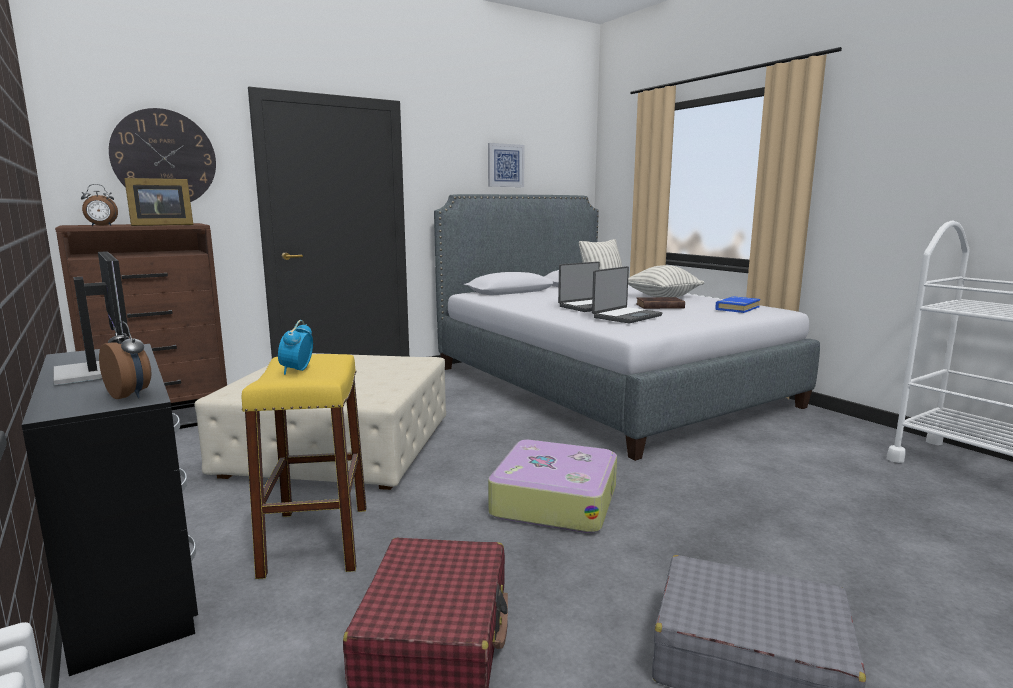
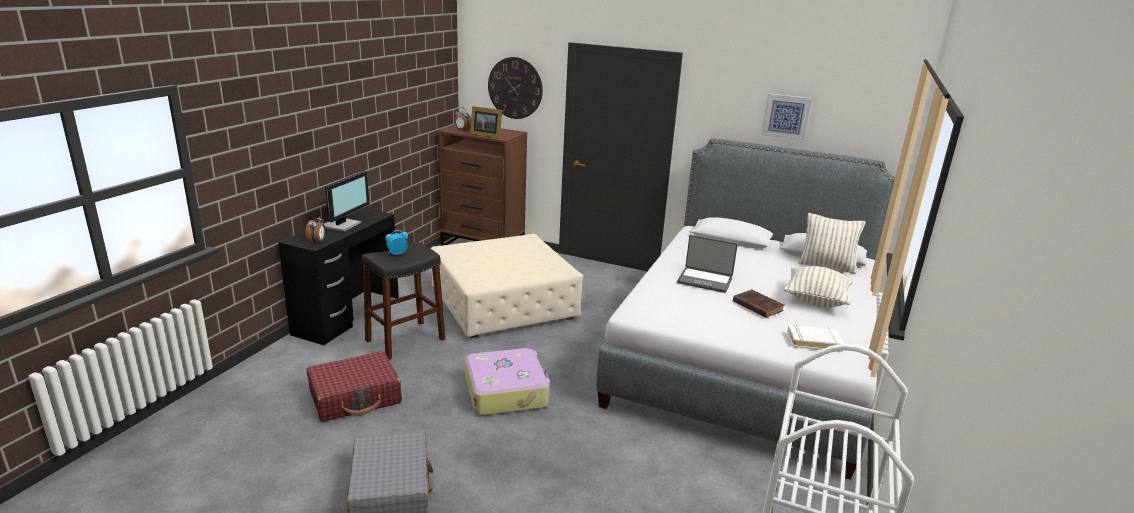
camera: 55 degrees right, 10 degrees up
(316, 540) = (405, 340): yellow stool -> black stool
(626, 316) = (679, 300): laptop -> none
(737, 308) = (813, 342): blue book -> white book

